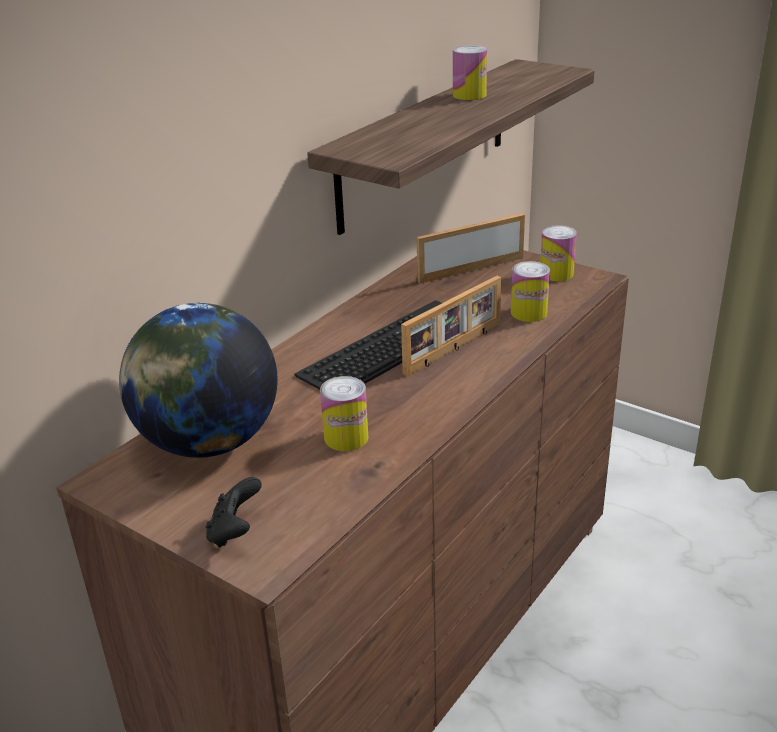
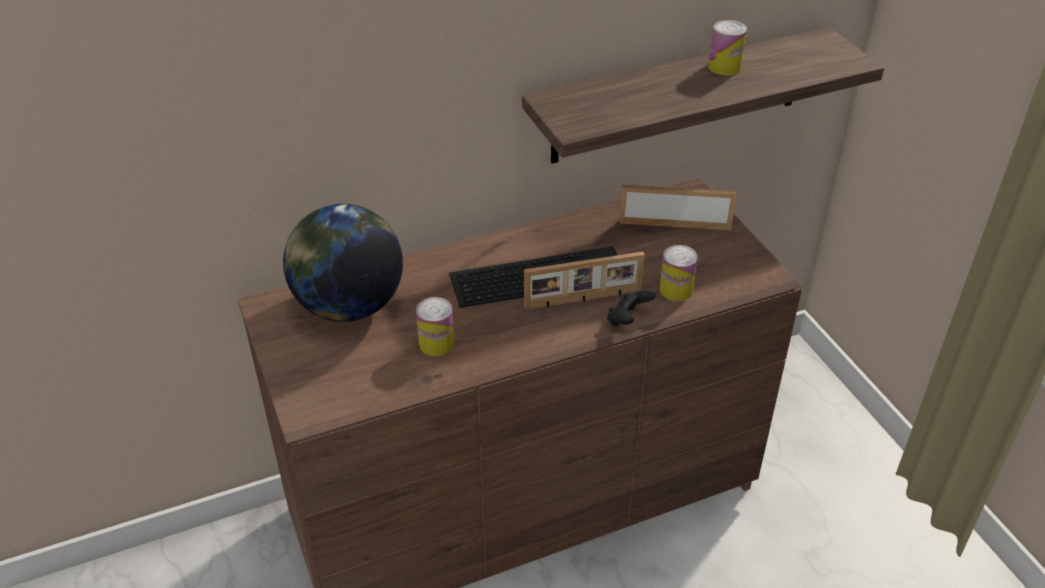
camera: 30 degrees right, 10 degrees up
(235, 532) = (309, 383): black game controller -> black game controller (628, 320)
(556, 273) = (741, 258): can -> none

